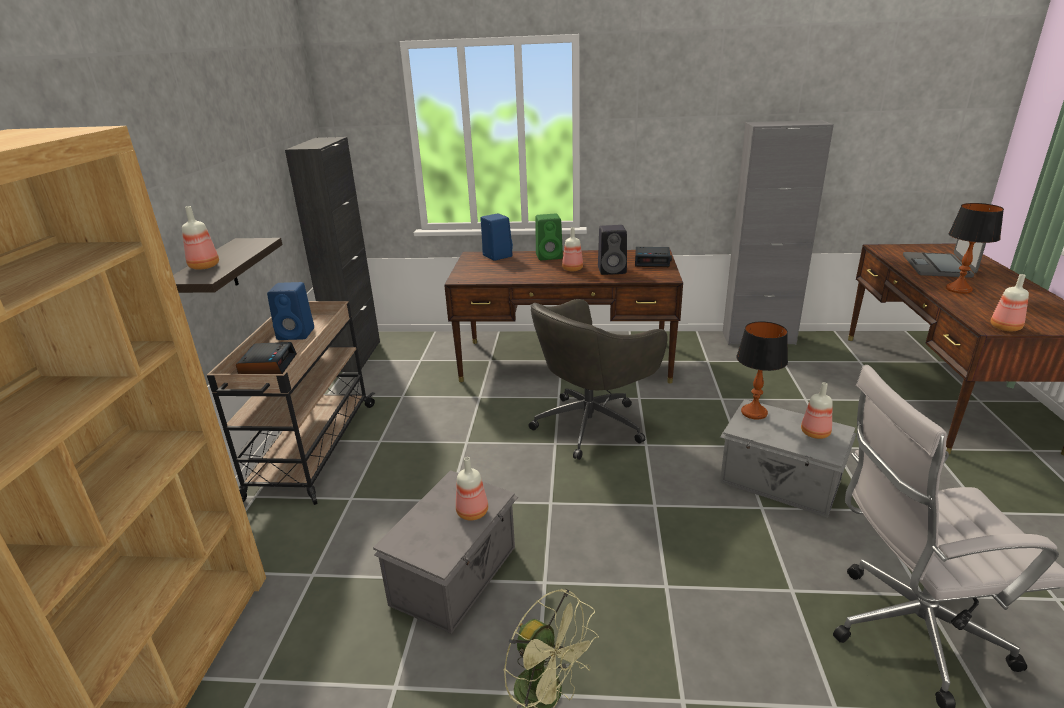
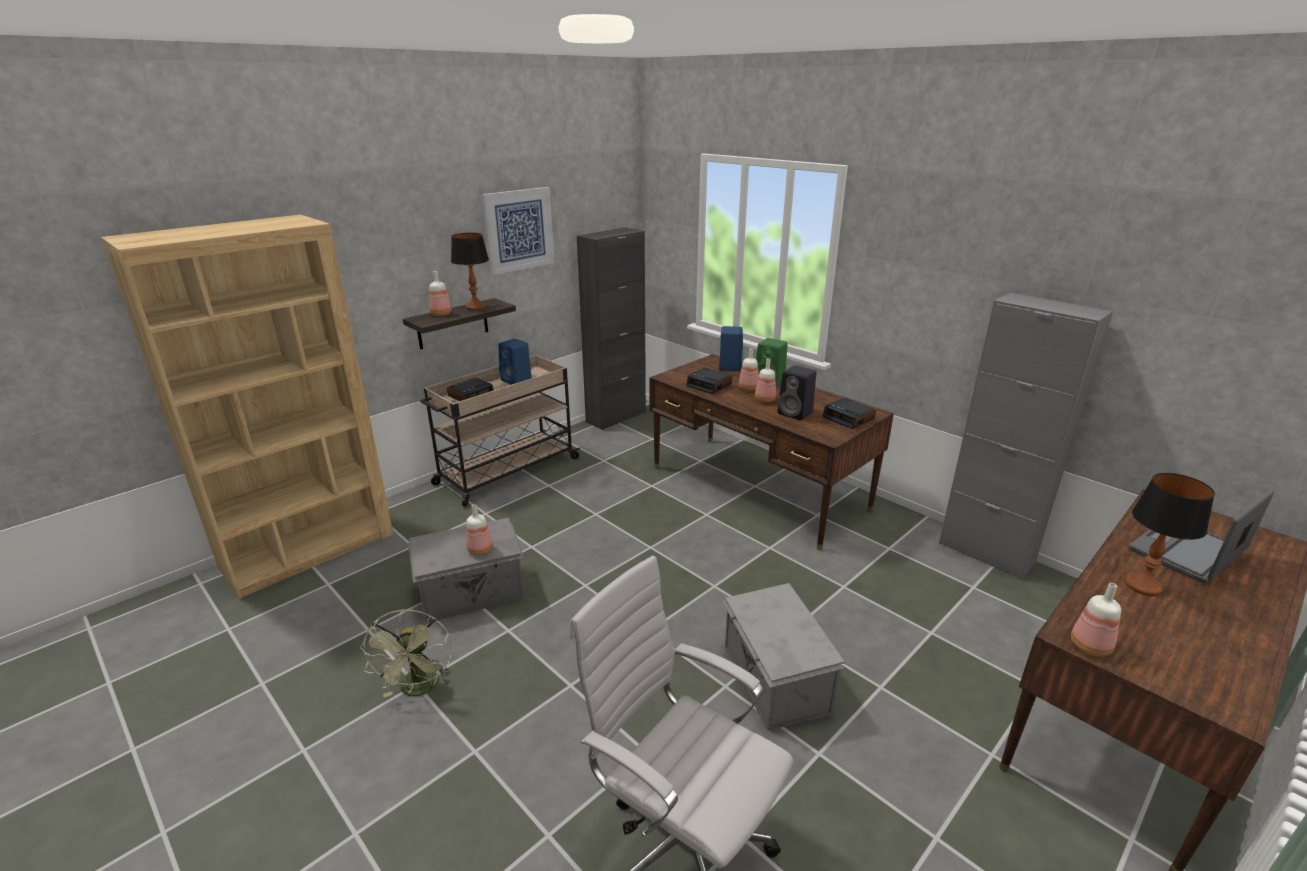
camera: 40 degrees right, 0 degrees up
(238, 146) = (519, 230): none -> picture
(509, 273) = (709, 385): none -> alarm clock
(592, 424) = (698, 547): grey office chair -> none
(754, 413) = (775, 598): table lamp -> table lamp (475, 307)
(816, 433) = (797, 643): bottle -> bottle (749, 388)

